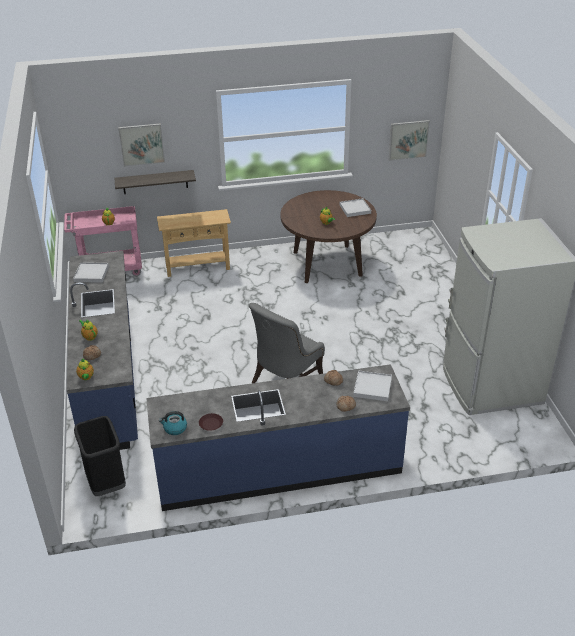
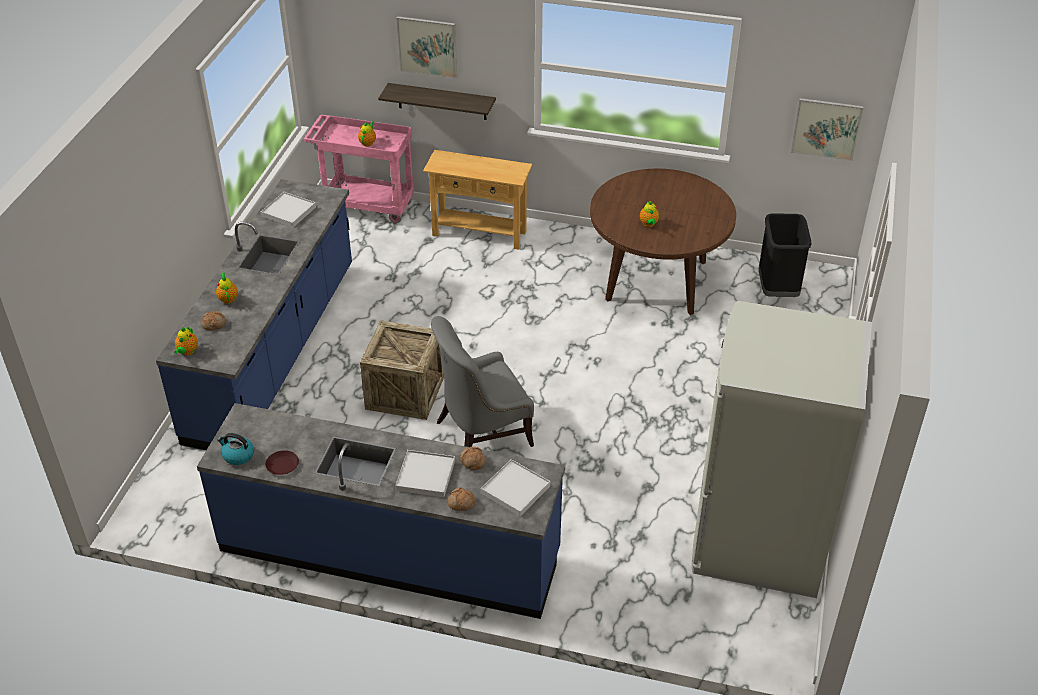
camera: 25 degrees right, 5 degrees up
(106, 483) = (182, 491): black trash can -> black trash can (778, 289)
(218, 372) = (405, 392): none -> crate
(355, 209) = (705, 214): white tray -> white tray (425, 476)

